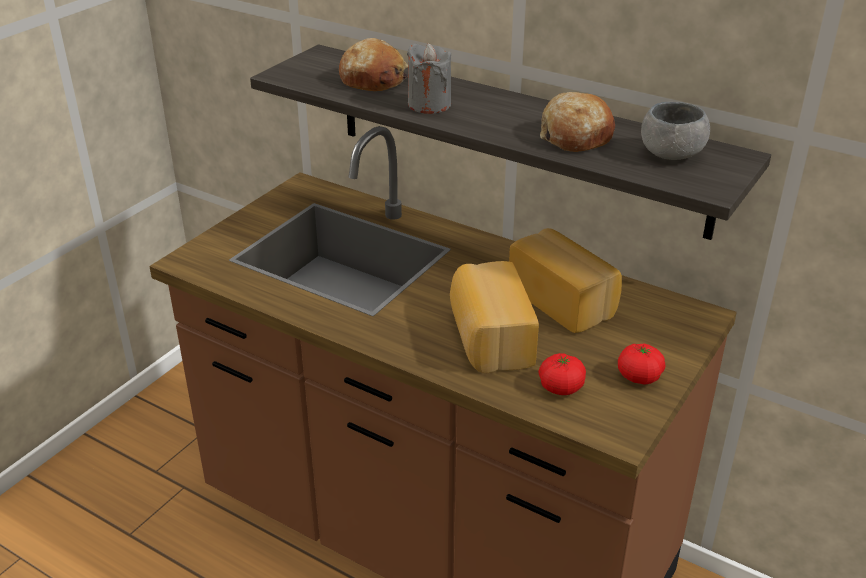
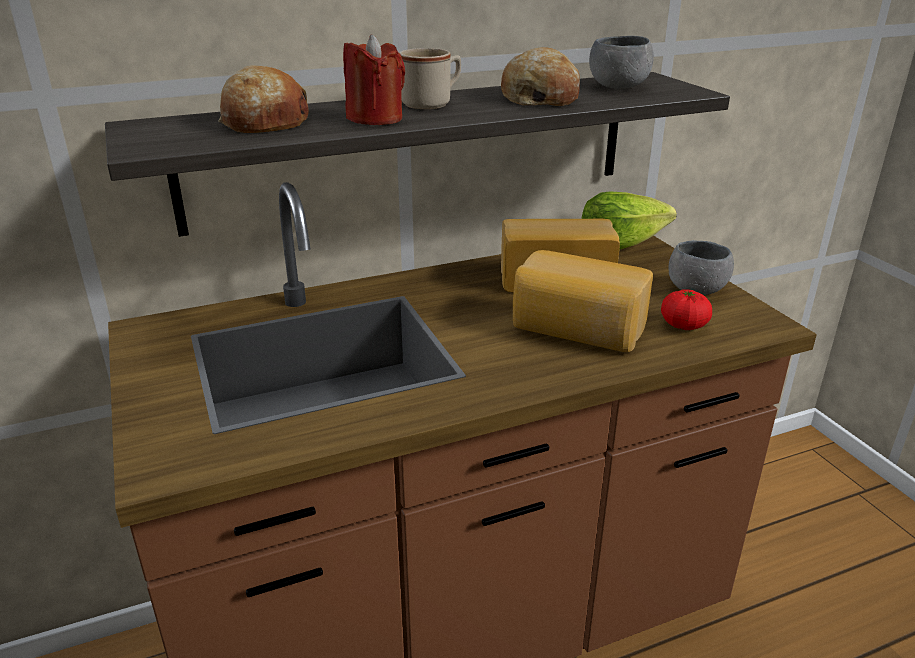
camera: 55 degrees left, 5 degrees down
(429, 104) = (375, 118): grey candle -> red candle
(497, 107) = (432, 103): none -> beige mug
(639, 376) = (696, 290): tomato -> grey bowl
(682, 309) = (621, 243): none -> lettuce

